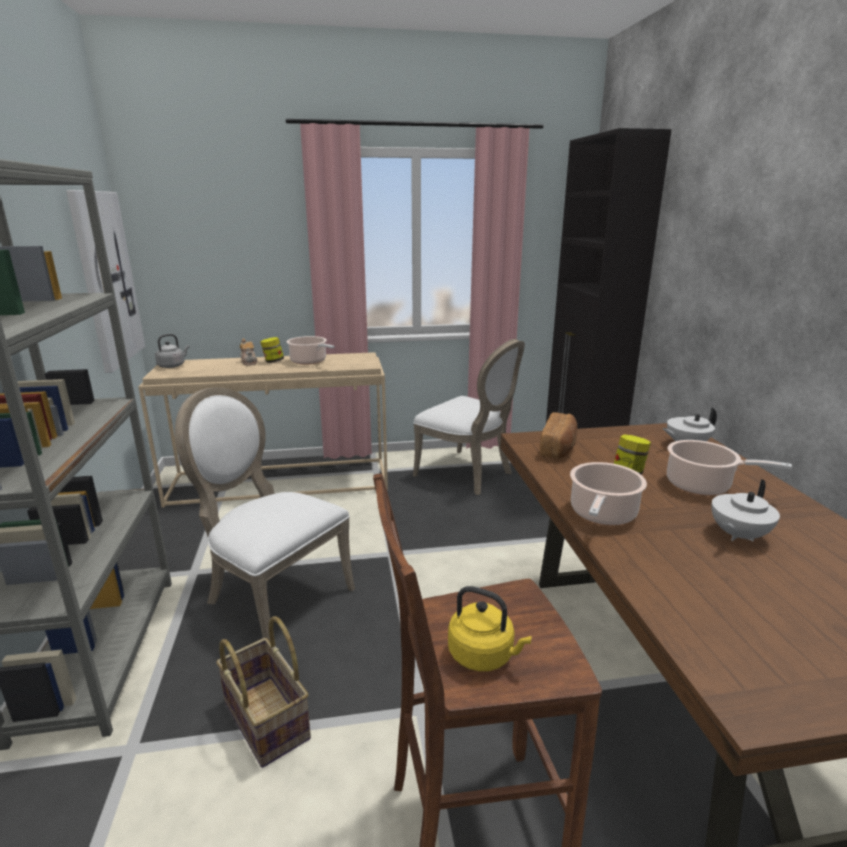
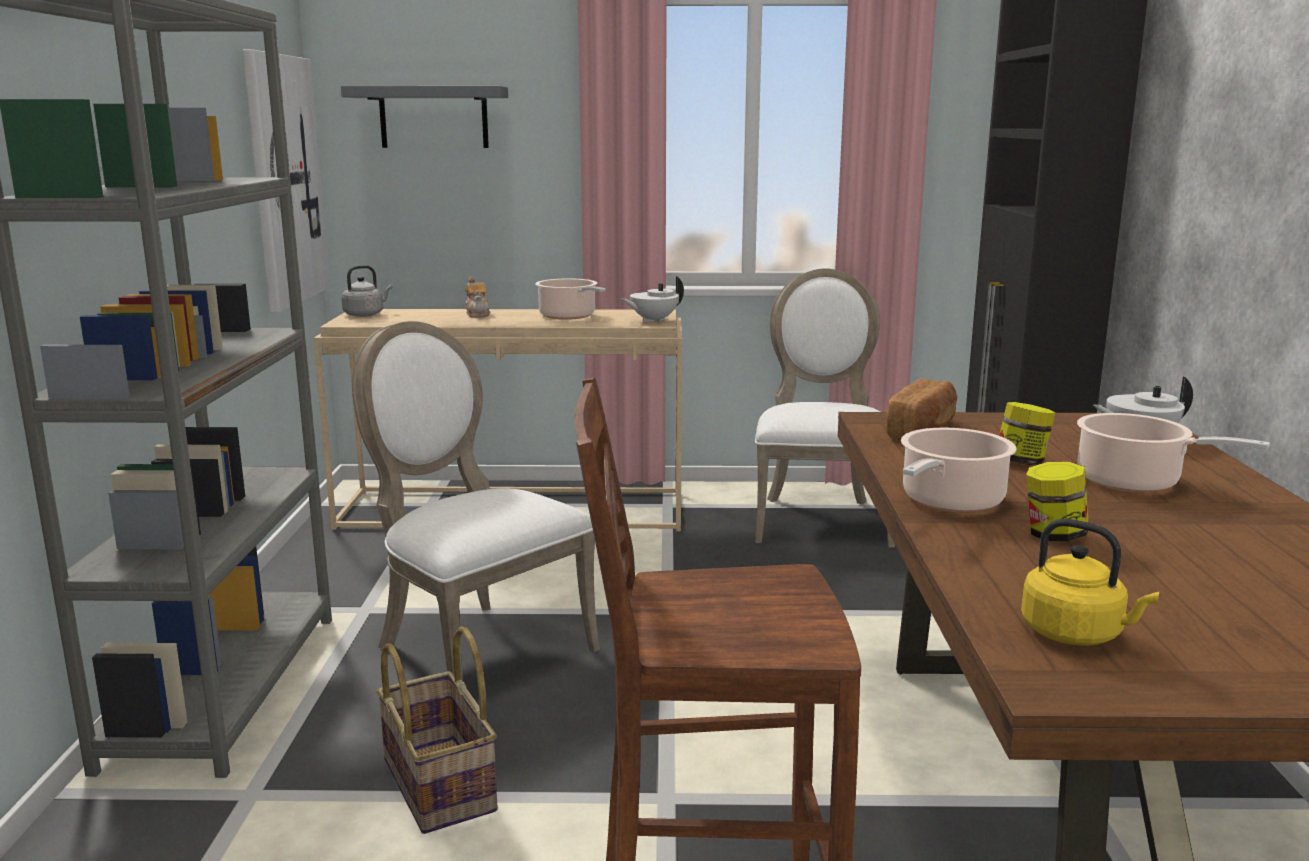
camera: 10 degrees right, 5 degrees down
(208, 231) = (434, 117): none -> grey shelf
(273, 361) = (514, 314): jar -> jar (1053, 535)
(468, 474) = (820, 519): white chair -> white chair turned 135 degrees counterclockwise
(484, 655) = (711, 625): yellow kettle -> yellow kettle (1076, 634)
(737, 535) = (1154, 535): white teapot -> white teapot (653, 320)

